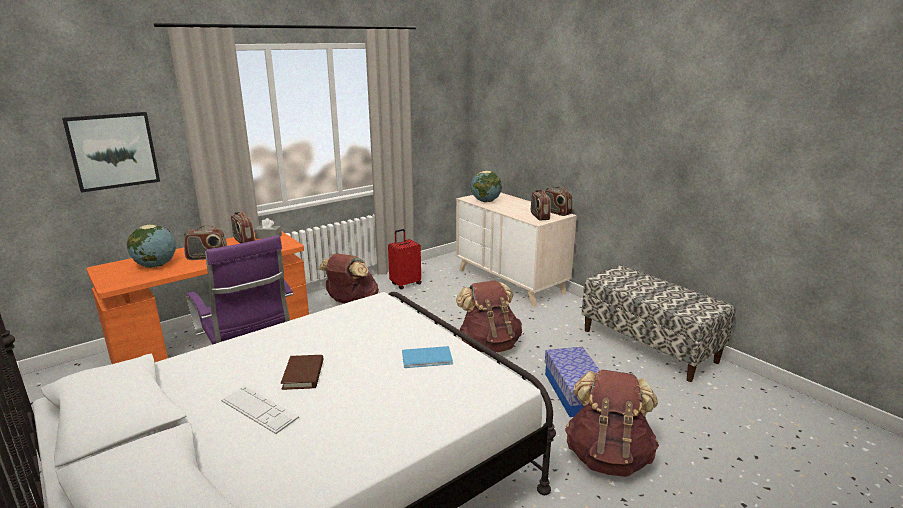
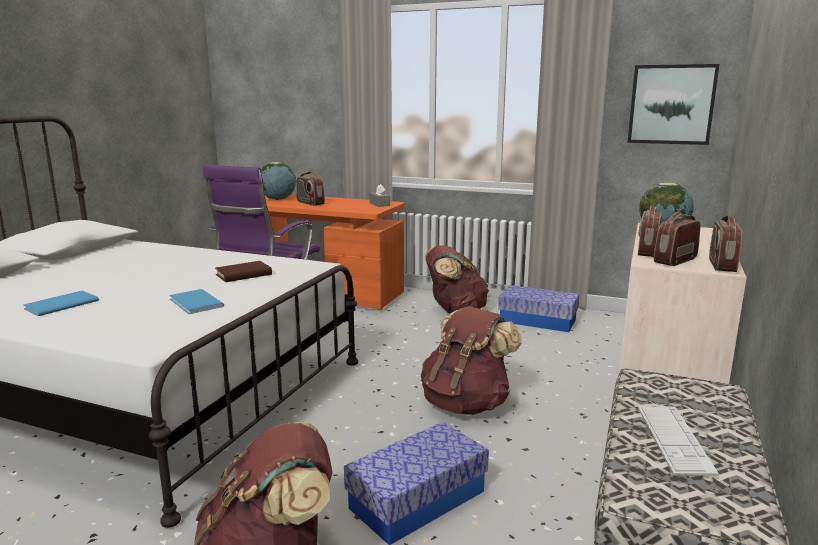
camera: 60 degrees right, 5 degrees down
(113, 151) = (296, 101): picture -> picture (671, 104)
(244, 241) = (358, 202): radio -> radio (647, 251)
(259, 409) = (79, 275): keyboard -> keyboard (674, 440)
(303, 374) = (140, 274): brown book -> brown book (244, 275)
(358, 423) = (59, 304): none -> blue book
(405, 284) = (537, 320): red suitcase -> storage box

